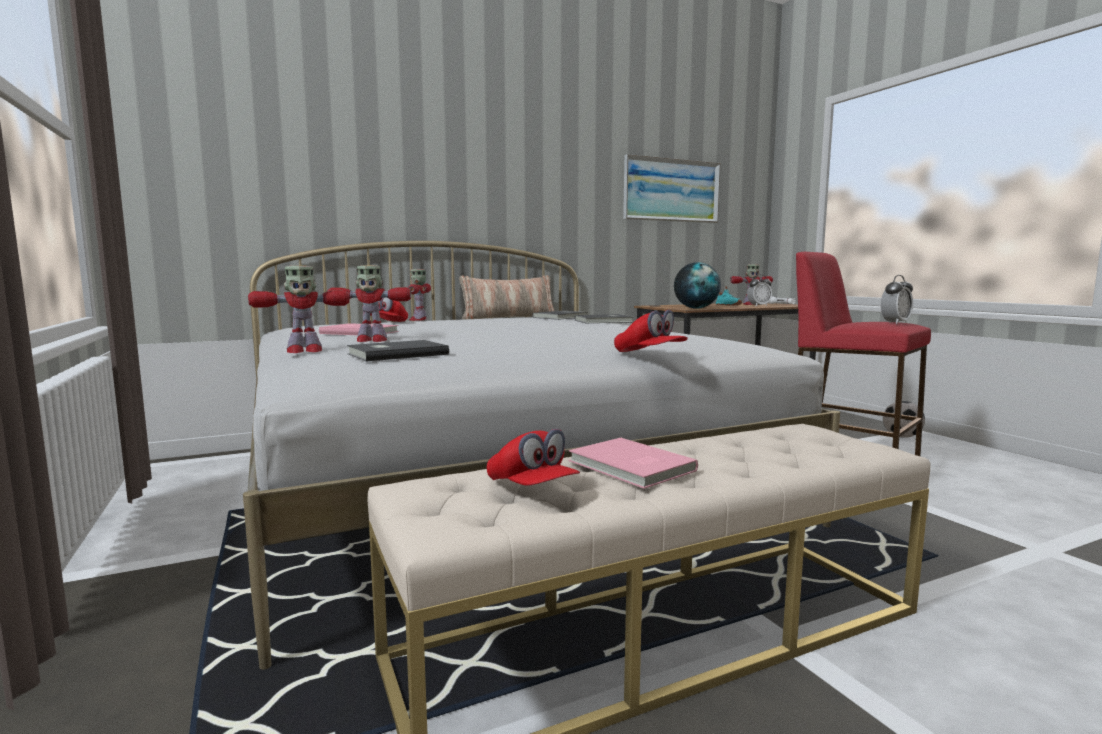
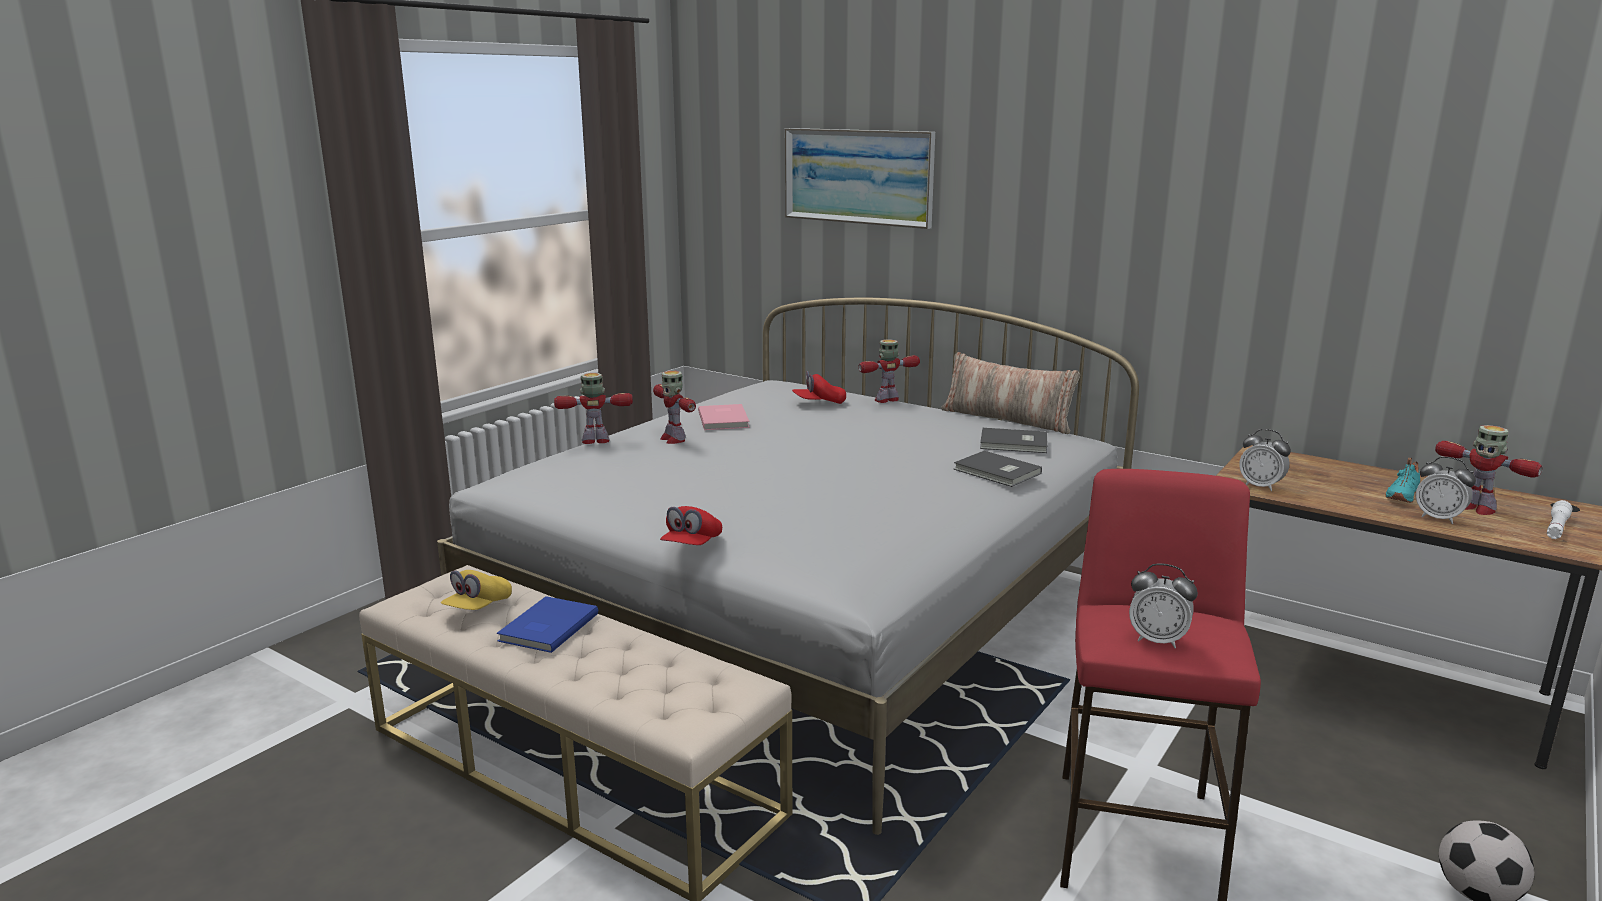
camera: 60 degrees right, 10 degrees up
(303, 351) = (596, 441): toy robot -> toy robot turned 135 degrees clockwise
(395, 354) = (598, 469): grey book -> none
(532, 488) = (478, 607): red cap -> yellow cap
(630, 466) = (546, 627): pink book -> blue book
(671, 190) = (1367, 247): picture -> picture (858, 176)
(696, 308) = (1260, 486): globe -> alarm clock

